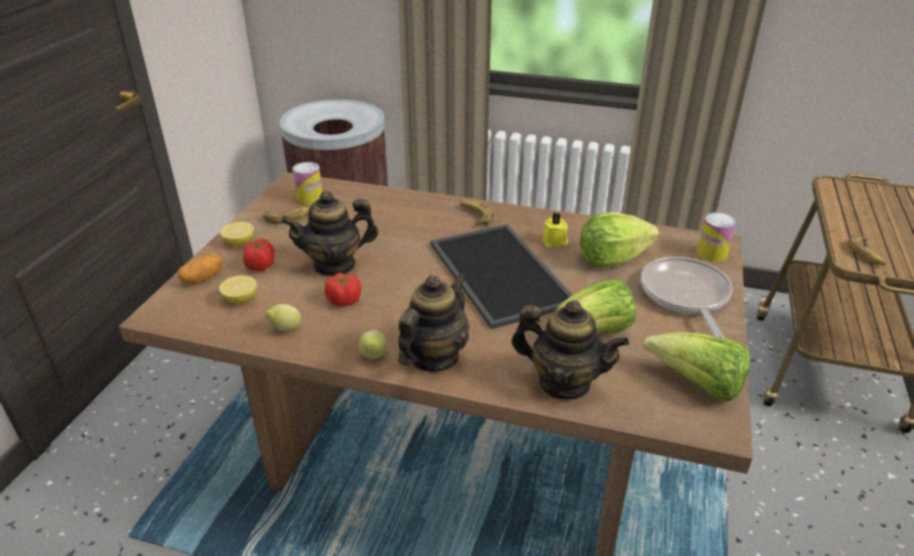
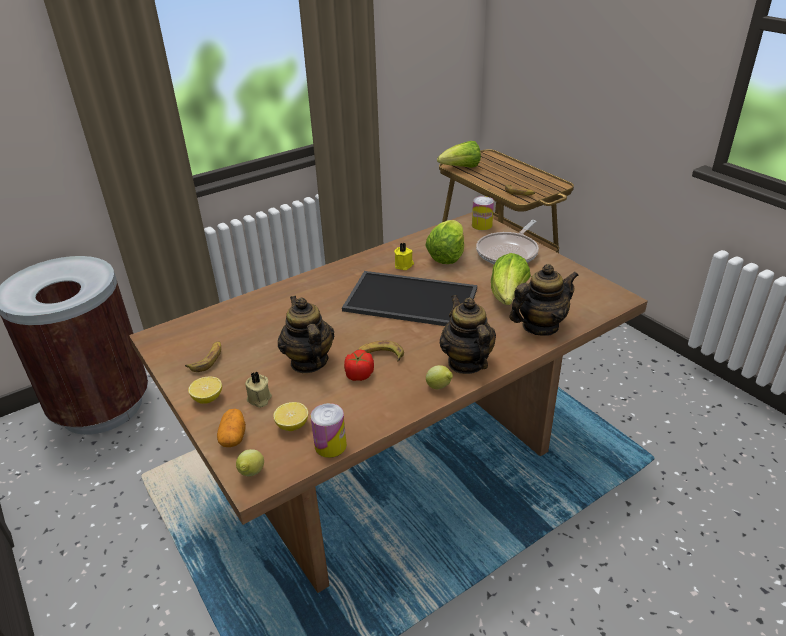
camera: 50 degrees left, 0 degrees up
(260, 266) = (259, 399): tomato -> beige candle
(285, 330) = (361, 416): lemon -> lemon (251, 474)
(310, 199) = (196, 338): can -> can (330, 445)
(335, 265) = (308, 362): teapot -> teapot turned 135 degrees clockwise
(475, 216) = (332, 279): banana -> banana (380, 355)
(685, 296) = (509, 252): frying pan -> frying pan turned 90 degrees counterclockwise
(697, 384) = (583, 287): lettuce -> lettuce (461, 168)

